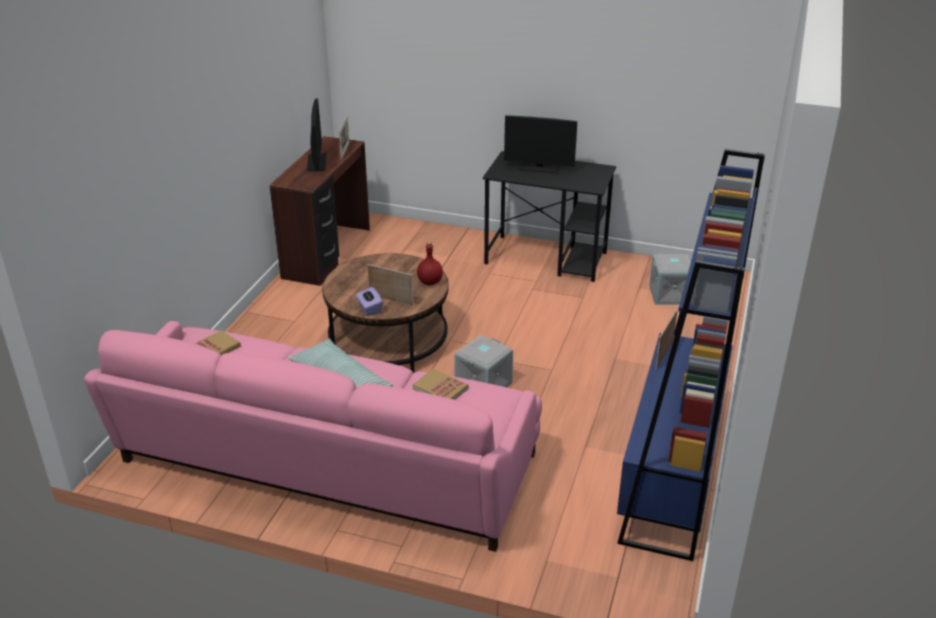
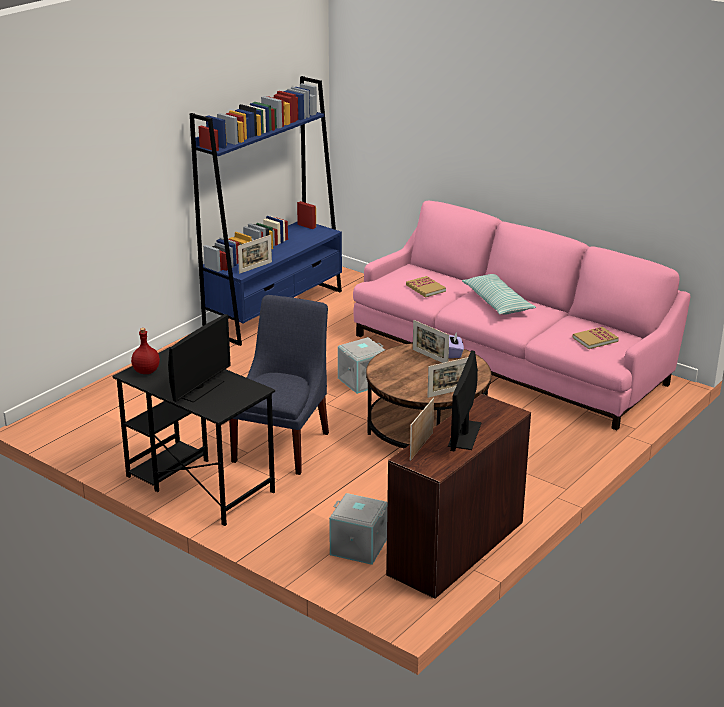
camera: 160 degrees left, 5 degrees down
(356, 267) = (449, 392): none -> picture frame
(430, 281) = (385, 365): red bottle -> red bottle (146, 371)
(509, 301) = (283, 444): none -> blue chair
(539, 167) = (200, 389): monitor -> monitor turned 90 degrees clockwise
(670, 294) = (119, 419): grey storage box -> grey storage box (358, 547)

